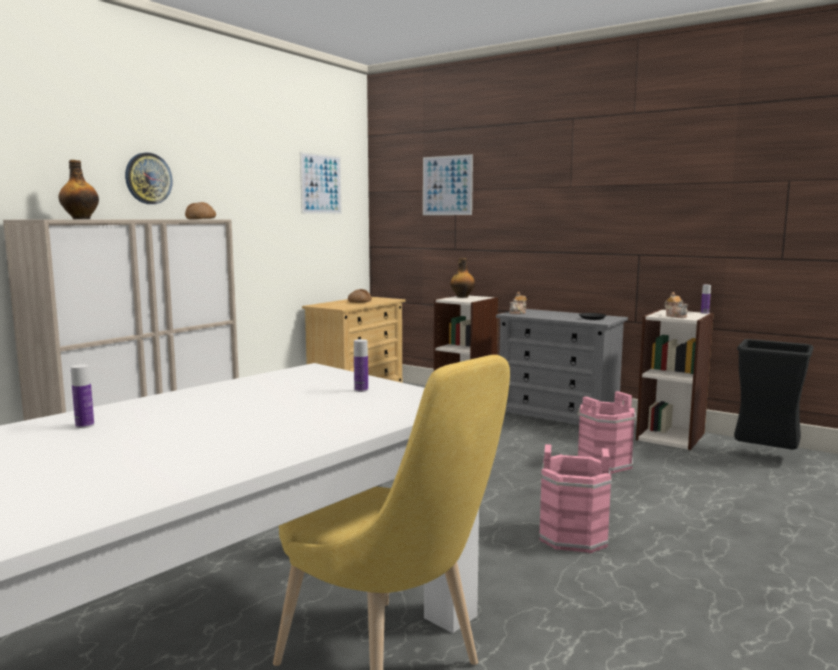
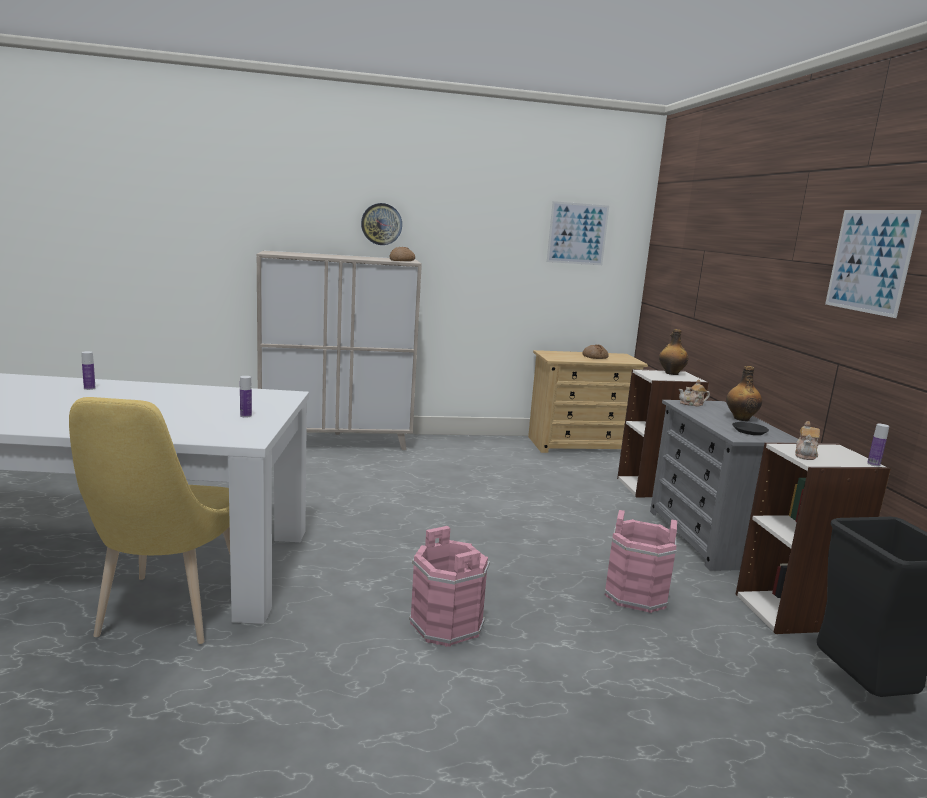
camera: 45 degrees right, 5 degrees up
(81, 219) = (304, 254): bottle -> bottle (741, 418)
(447, 185) = (698, 244): picture -> picture (869, 261)

